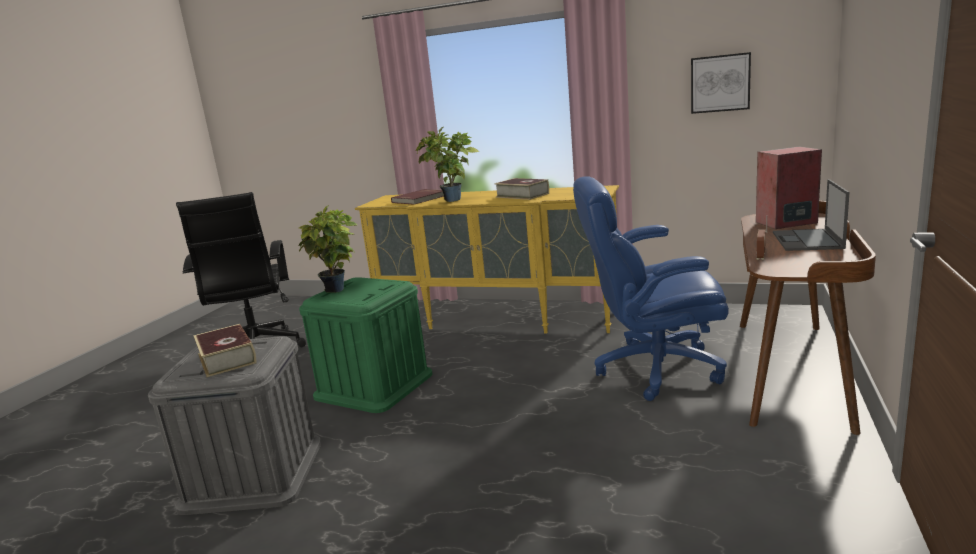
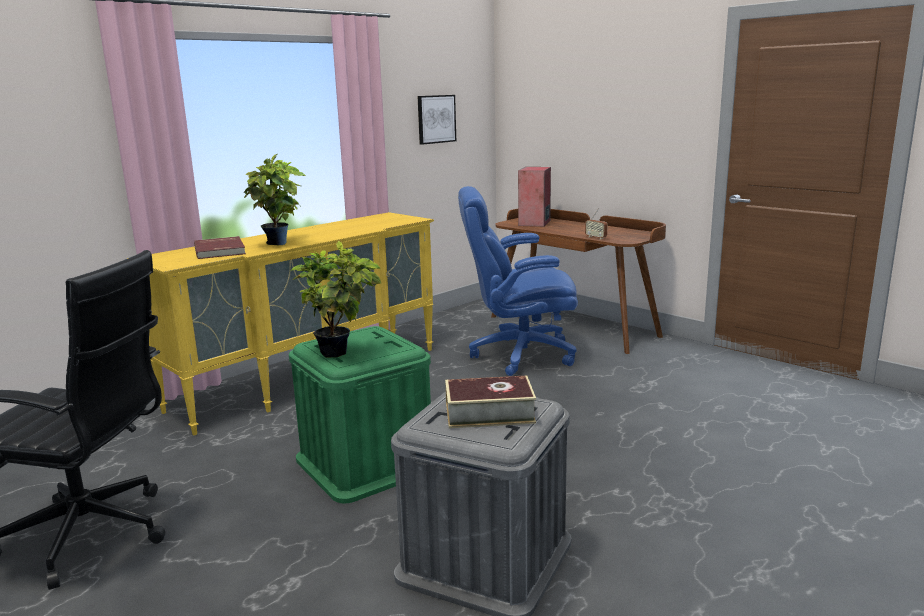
camera: 65 degrees left, 0 degrees up
(522, 195) = (338, 229): book -> none
(651, 369) = (517, 355): blue office chair -> blue office chair turned 60 degrees clockwise
(807, 240) = (583, 228): laptop -> none

